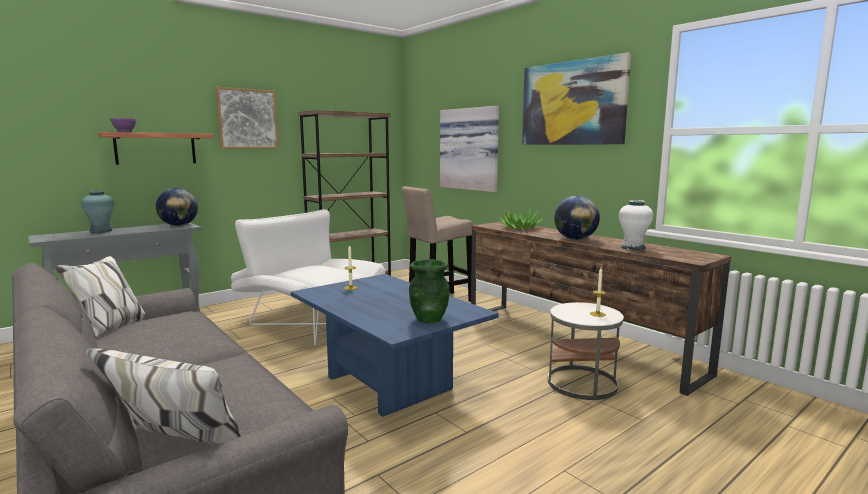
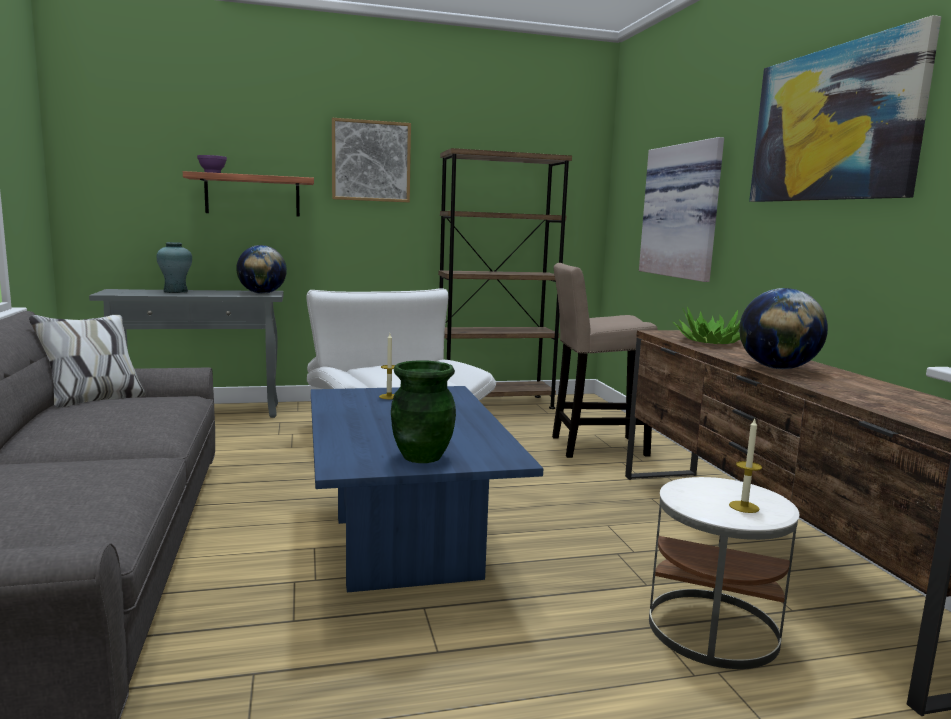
camera: 25 degrees right, 0 degrees up
(633, 248) = (869, 395): white vase -> none

